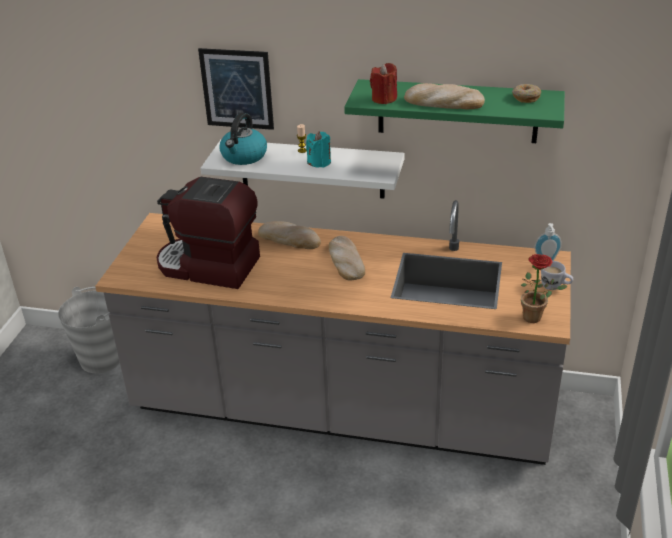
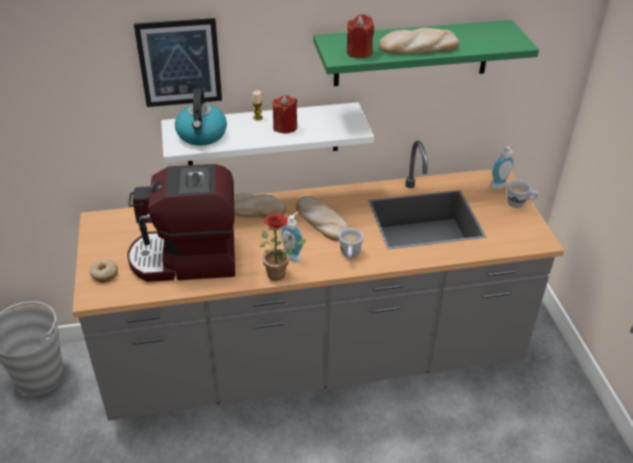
camera: 25 degrees left, 5 degrees up
(300, 284) = (293, 256): none -> soap dispenser
(319, 162) = (285, 127): turquoise candle -> red candle
(351, 295) = (350, 256): none -> white mug
(525, 97) = (486, 31): donut -> donut (104, 274)
(536, 318) = (524, 237): potted plant -> potted plant (280, 274)

